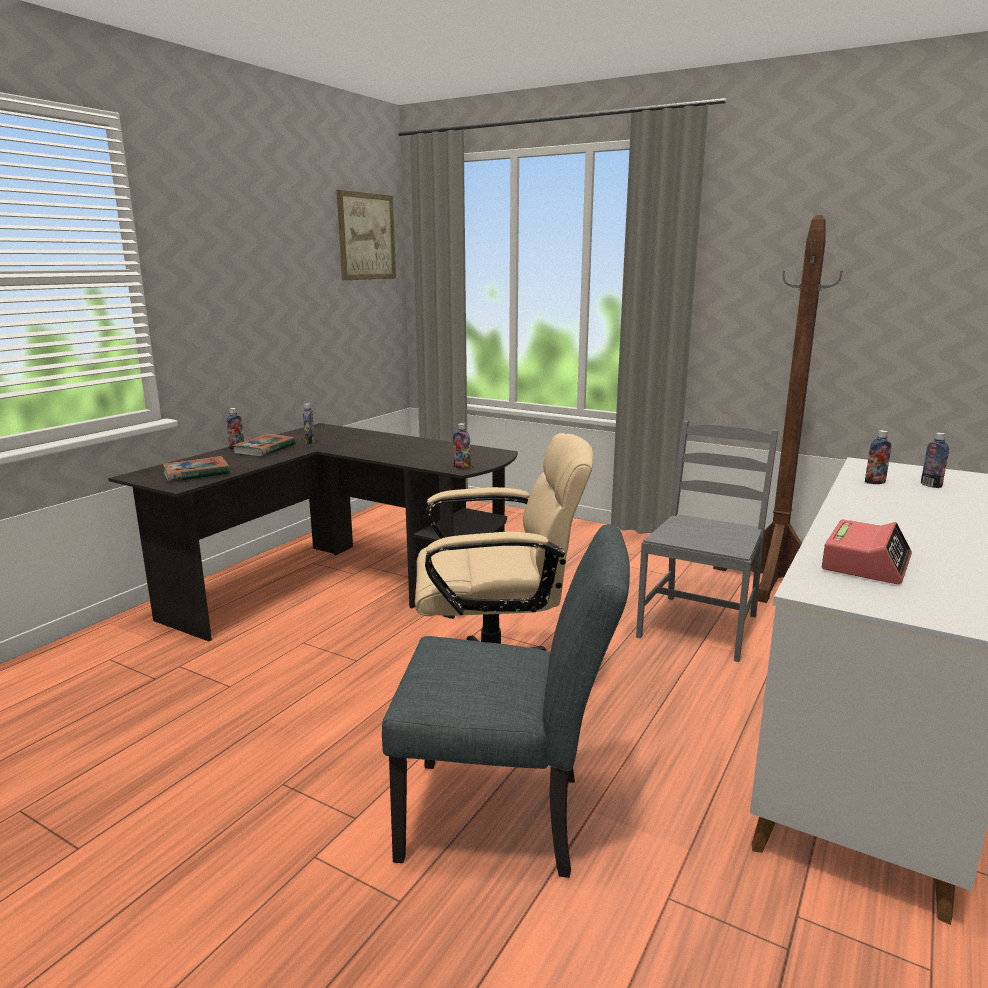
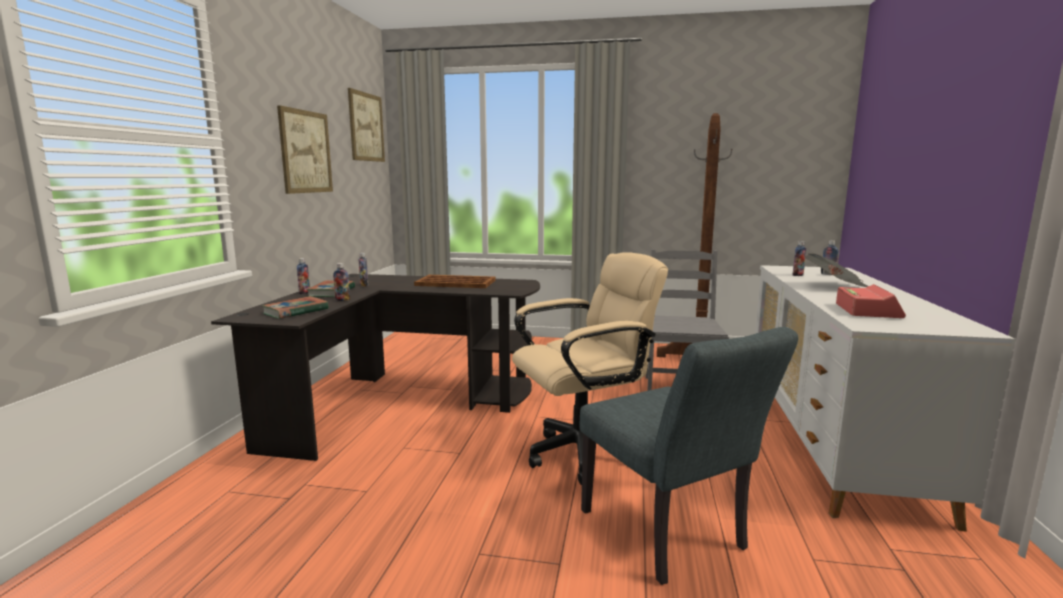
camera: 20 degrees left, 5 degrees down
(266, 276) = (306, 152): none -> picture
(413, 447) = (455, 283): none -> brown tray
(461, 467) = (512, 291): bottle -> bottle (342, 300)
(508, 818) = (669, 536): grey chair -> grey chair turned 75 degrees clockwise
(898, 511) = (835, 286): none -> newspaper

